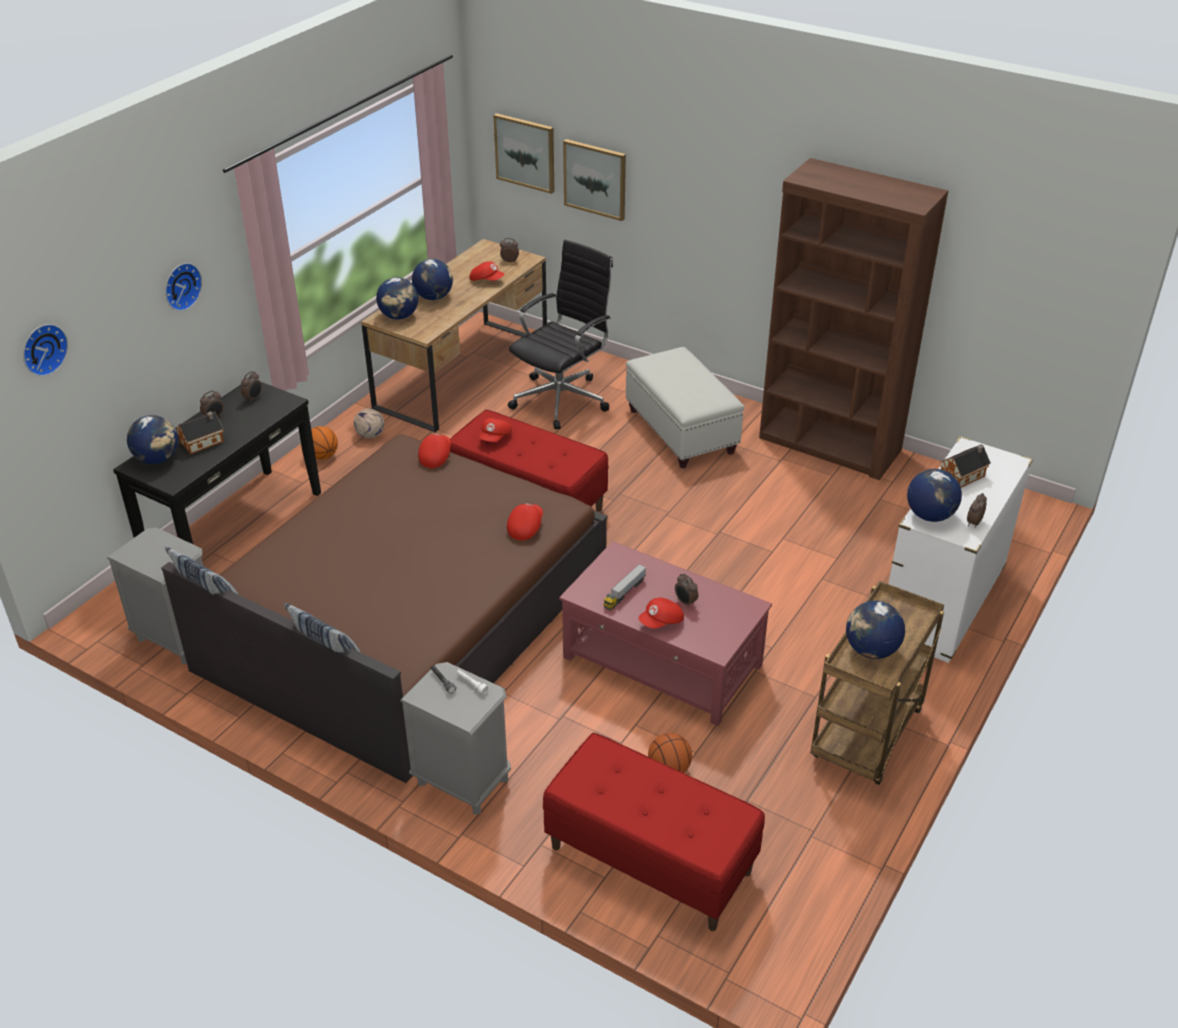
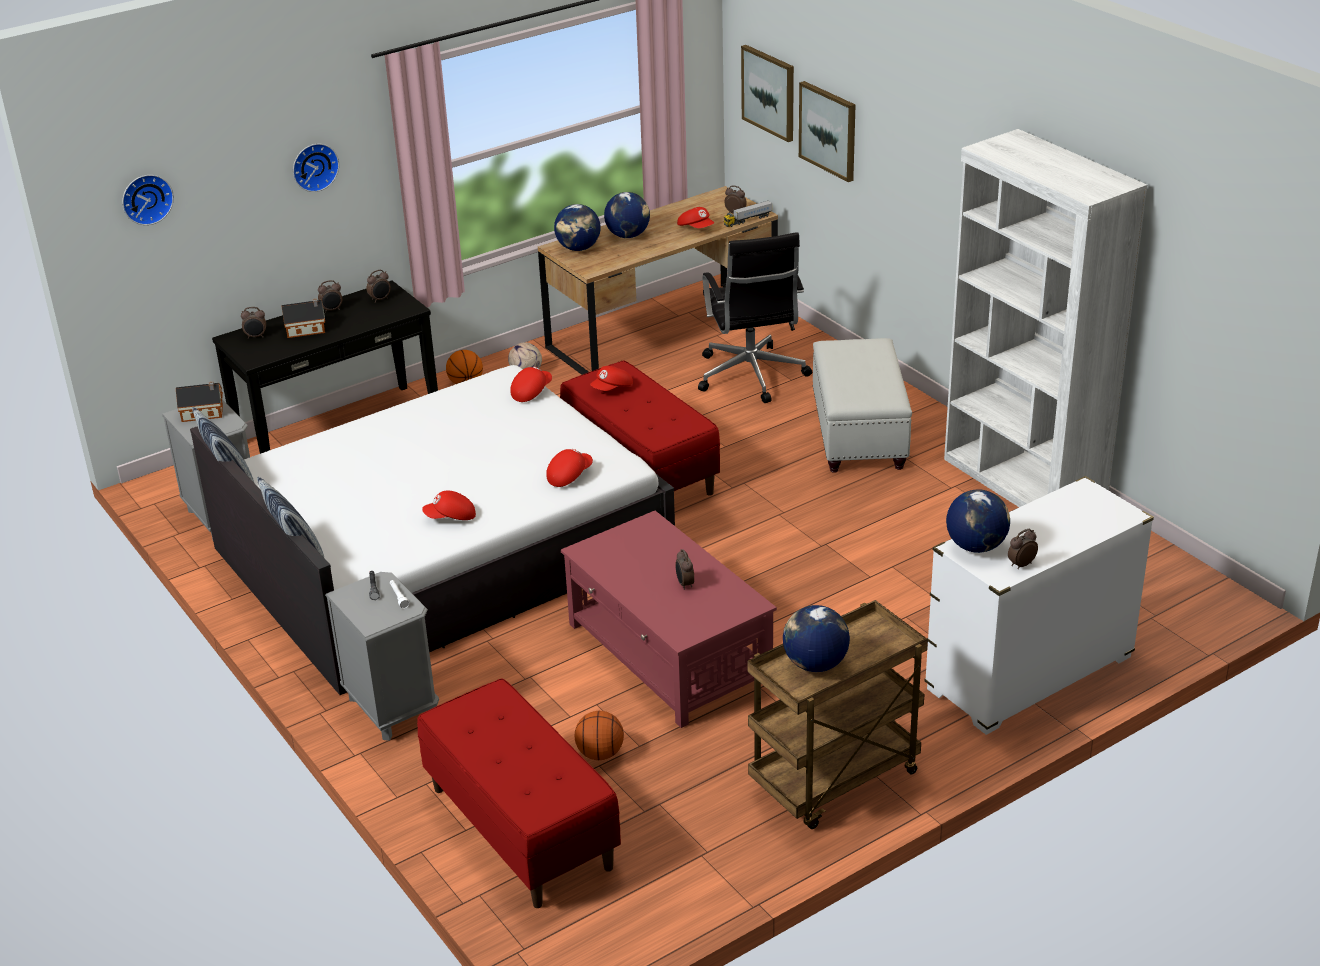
camera: 25 degrees right, 5 degrees down
(157, 459) = (256, 336): globe -> alarm clock
(405, 617) = (441, 550): brown bed -> white bed
(562, 399) = (751, 376): black office chair -> black office chair turned 105 degrees clockwise
(624, 593) = (629, 561): toy truck -> toy truck (748, 220)
(661, 622) = (645, 596): red cap -> red cap (451, 517)
(829, 445) = (1023, 483): brown bookcase -> white bookcase
(963, 476) = (1052, 516): toy house -> toy house (204, 413)

